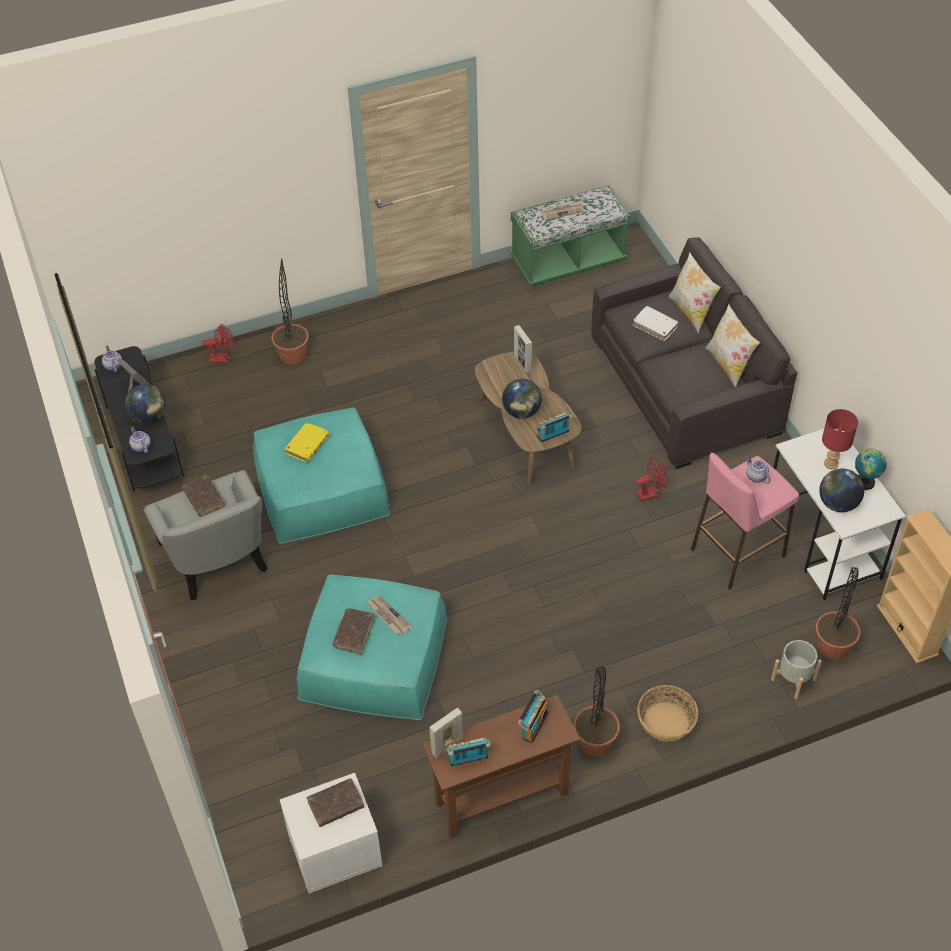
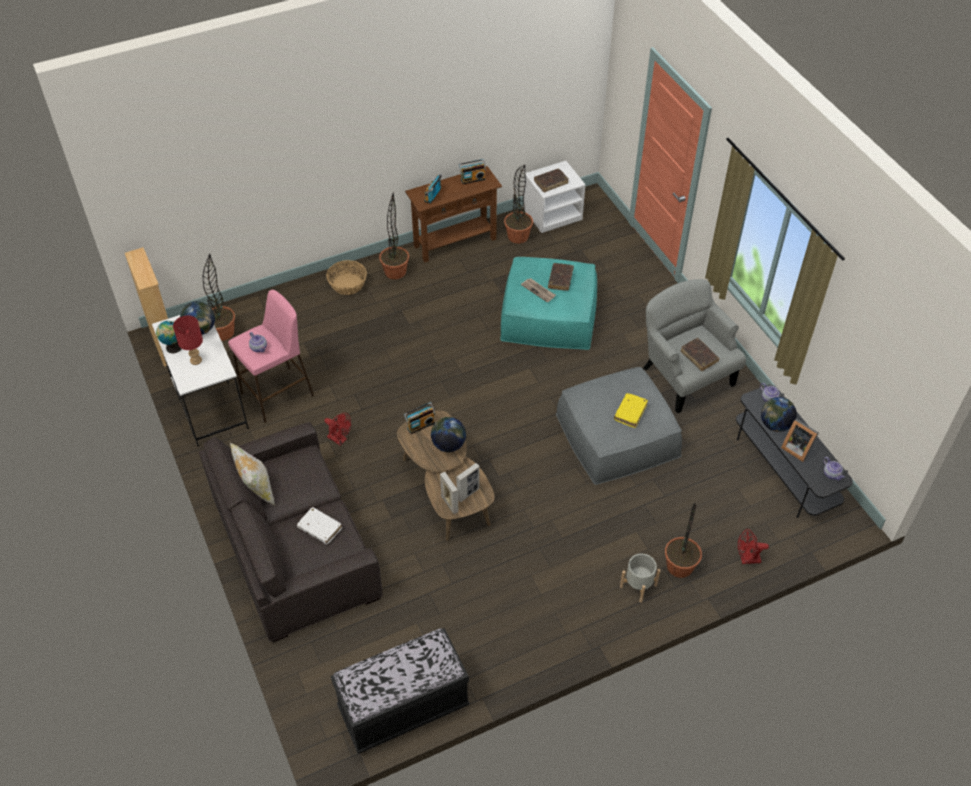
camera: 175 degrees right, 0 degrees up
(321, 486) = (617, 434): turquoise ottoman -> grey ottoman
(399, 804) = (518, 236): none -> potted plant
(447, 746) = (486, 184): picture frame -> picture frame (468, 493)
(562, 211) = (408, 671): newspaper -> none
(568, 261) = (403, 707): green bench -> black bench
(651, 493) = (339, 440): red fan -> red fan turned 120 degrees counterclockwise
(691, 312) = (281, 548): pillow -> none
(793, 679) = (256, 311): grey planter -> grey planter (638, 586)

